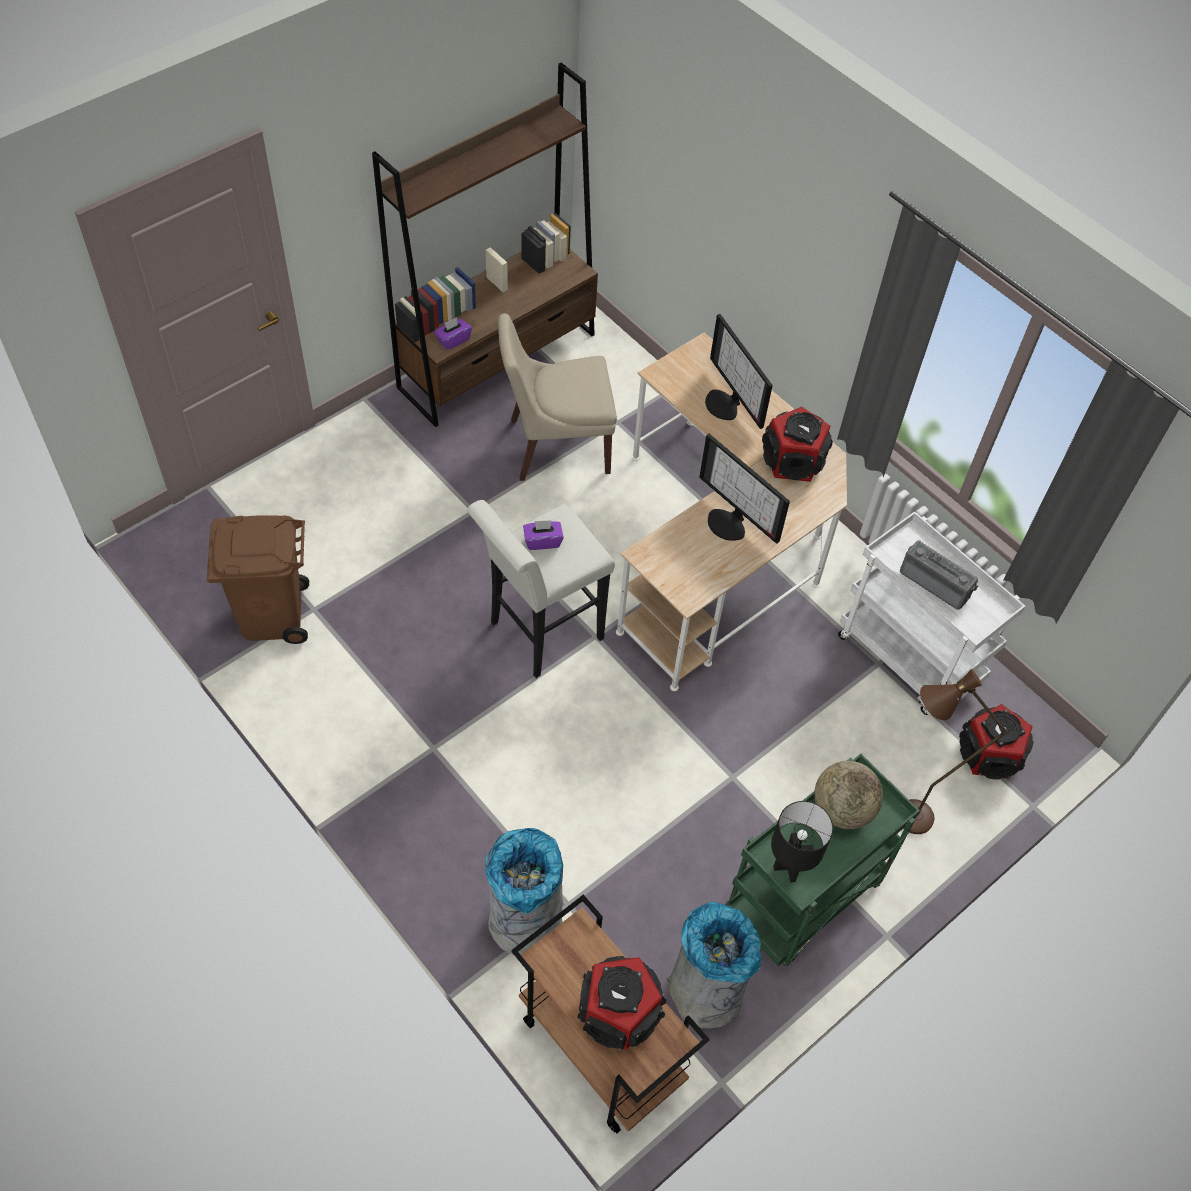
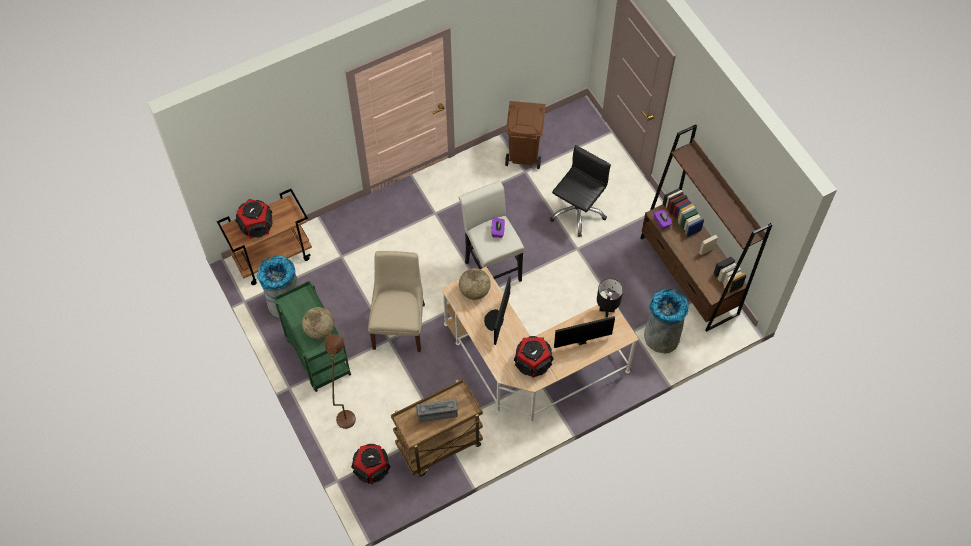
camera: 105 degrees right, 5 degrees up
(394, 518) = (577, 211): none -> black office chair
(525, 921) = (338, 238): grey trash can -> grey trash can (661, 336)
(555, 446) = (618, 295): beige chair -> beige chair (399, 324)
(679, 563) = (474, 291): none -> globe
(730, 523) = (495, 321): monitor -> monitor turned 45 degrees counterclockwise
(789, 867) = (298, 300): black table lamp -> black table lamp (606, 310)
(910, 659) = (439, 446): white cart -> brown cart
(936, 582) = (437, 412): radio -> radio turned 150 degrees counterclockwise

